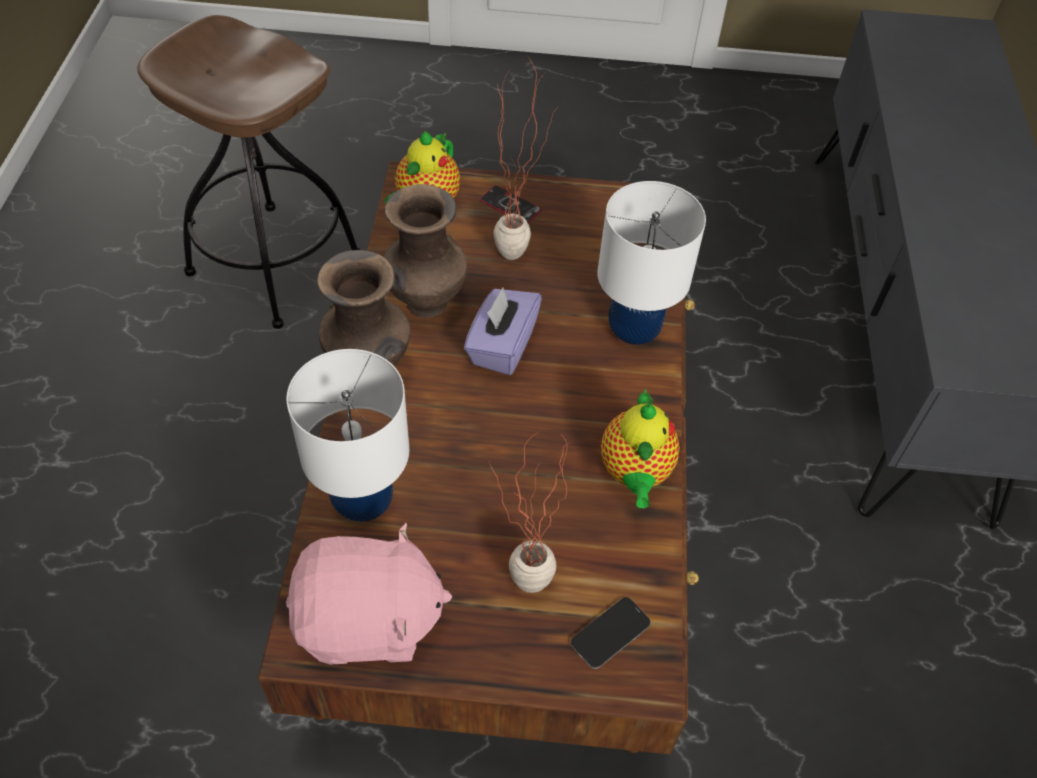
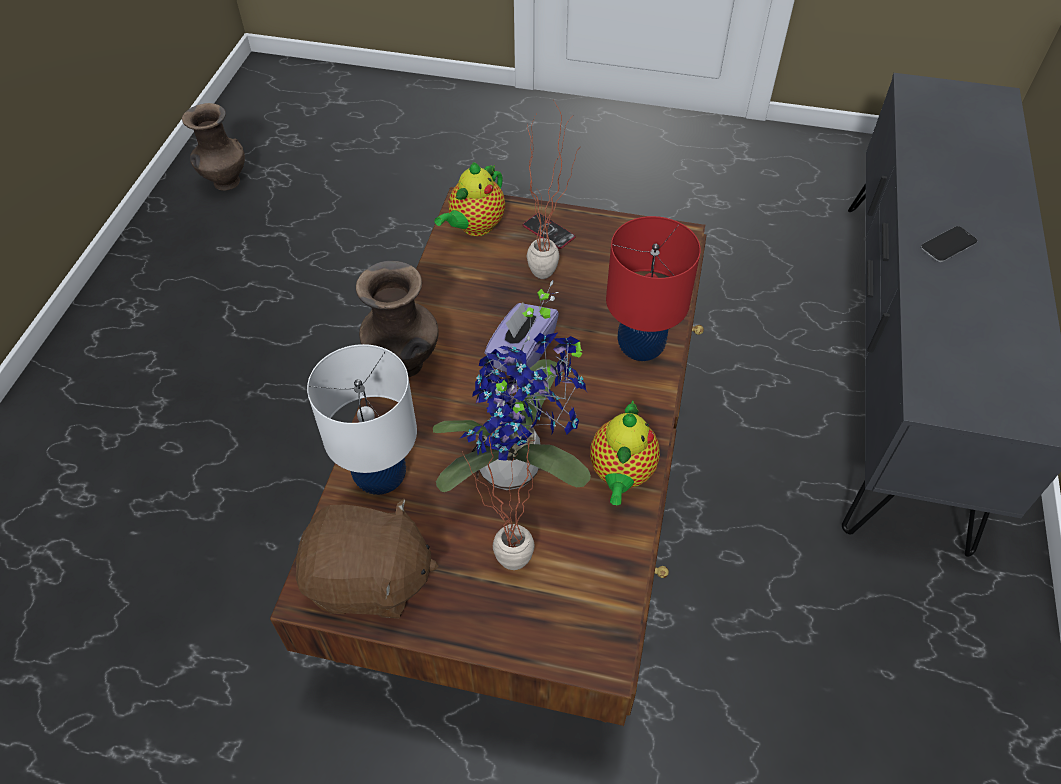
camera: 10 degrees right, 0 degrees up
(273, 263) = (354, 269): brown stool -> none
(368, 621) = (369, 580): pink plush toy -> brown plush toy
(425, 304) = (461, 312): brown vase -> brown vase (225, 183)
(518, 478) = (517, 469): none -> potted plant
(610, 633) = (576, 612): phone -> phone (948, 245)
(631, 329) = (639, 347): white table lamp -> red table lamp

